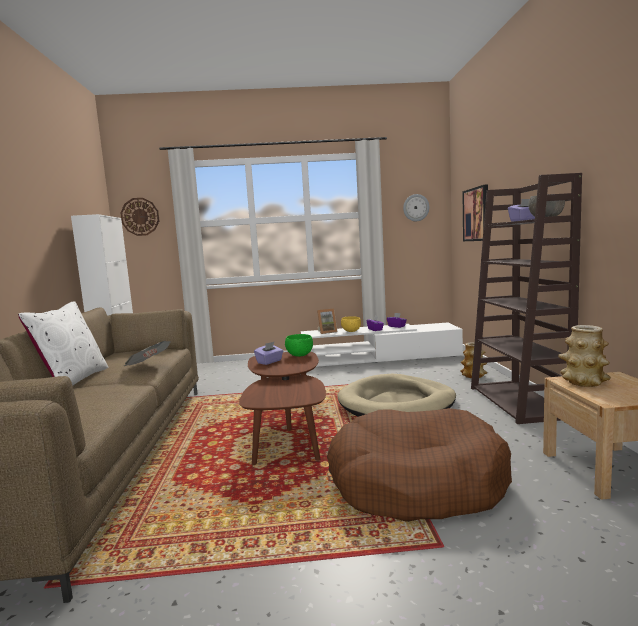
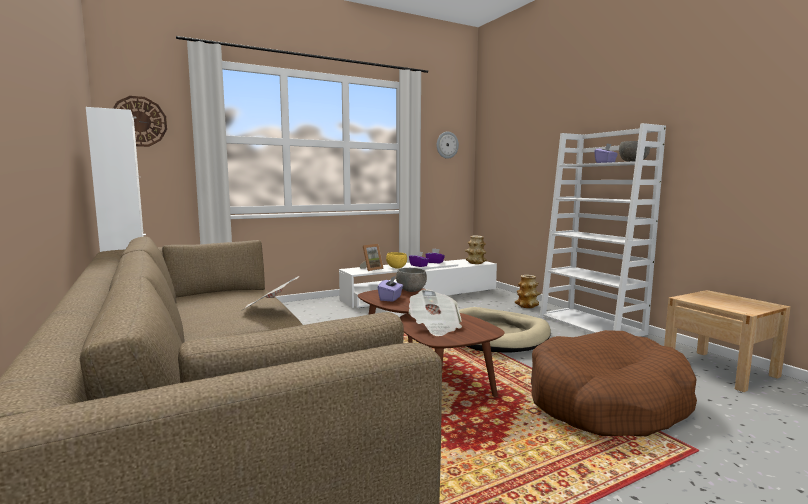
camera: 25 degrees left, 0 degrees up
(73, 380) = (186, 333): white pillow -> none
(272, 390) = (435, 327): none -> newspaper
(299, 355) = (411, 291): green bowl -> grey bowl
(476, 214) = (516, 156): picture -> none
(519, 402) = (592, 325): brown bookcase -> white bookcase
(583, 382) = (702, 299): vase -> vase (475, 263)

